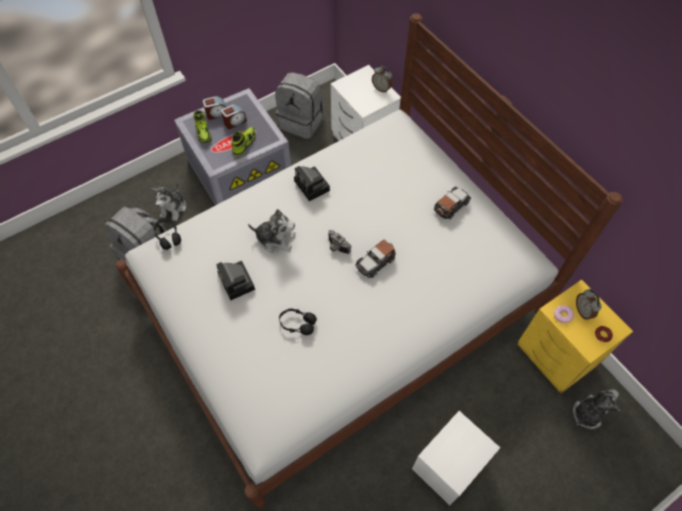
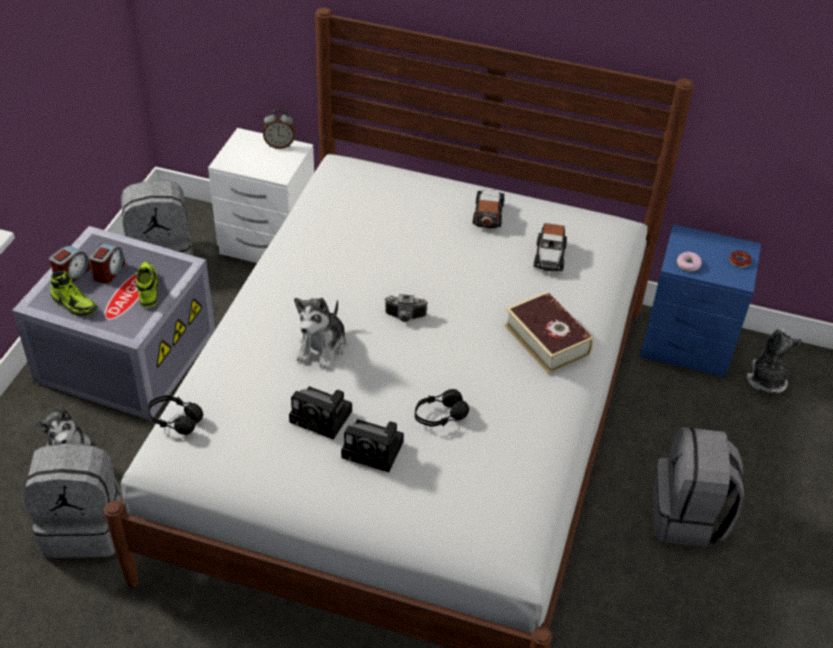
camera: 40 degrees left, 15 degrees down
(275, 239) = (323, 347): plush toy -> plush toy turned 135 degrees clockwise
(313, 186) = (312, 272): camera -> camera (375, 450)
(375, 262) = (464, 308): toy car -> toy car (549, 256)
(405, 314) = (547, 339): none -> book
(449, 466) = (688, 517): white storage box -> grey backpack
(556, 357) = (688, 346): yellow nightstand -> blue nightstand
(583, 311) = (702, 250): alarm clock -> none

